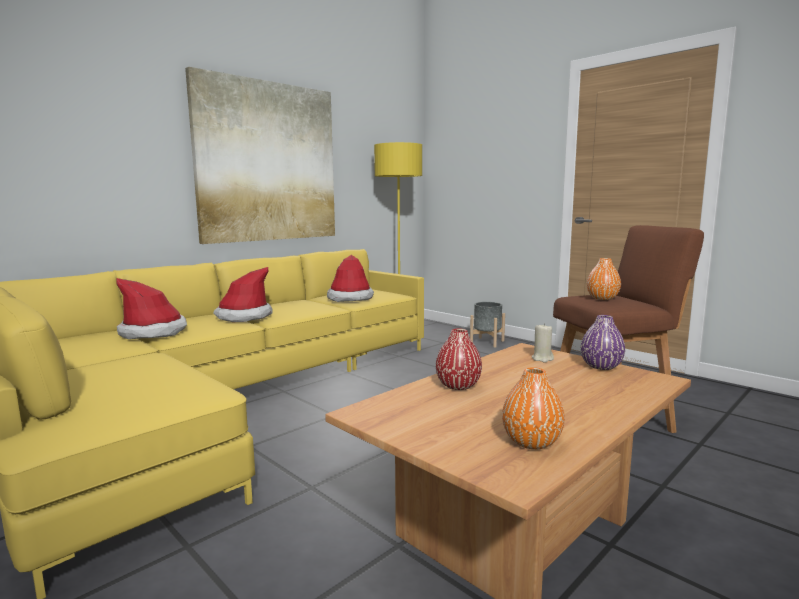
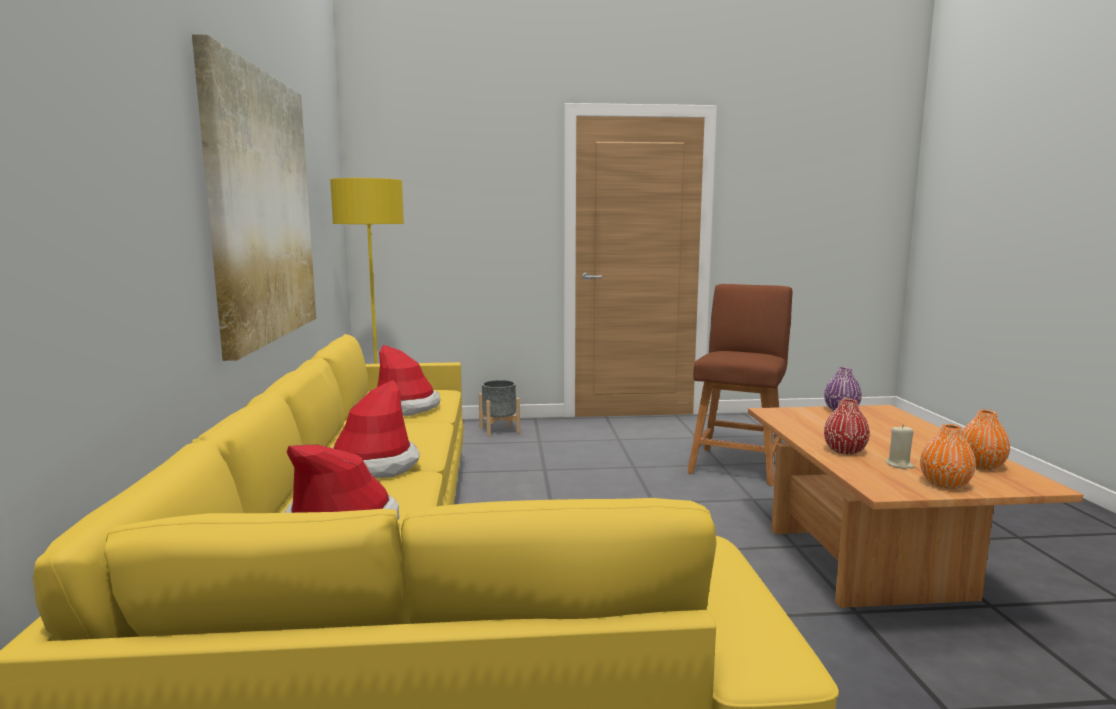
camera: 50 degrees left, 0 degrees up
(542, 359) = (803, 415): beige candle -> beige candle (899, 465)
(602, 298) = (740, 355): orange vase -> orange vase (944, 484)

